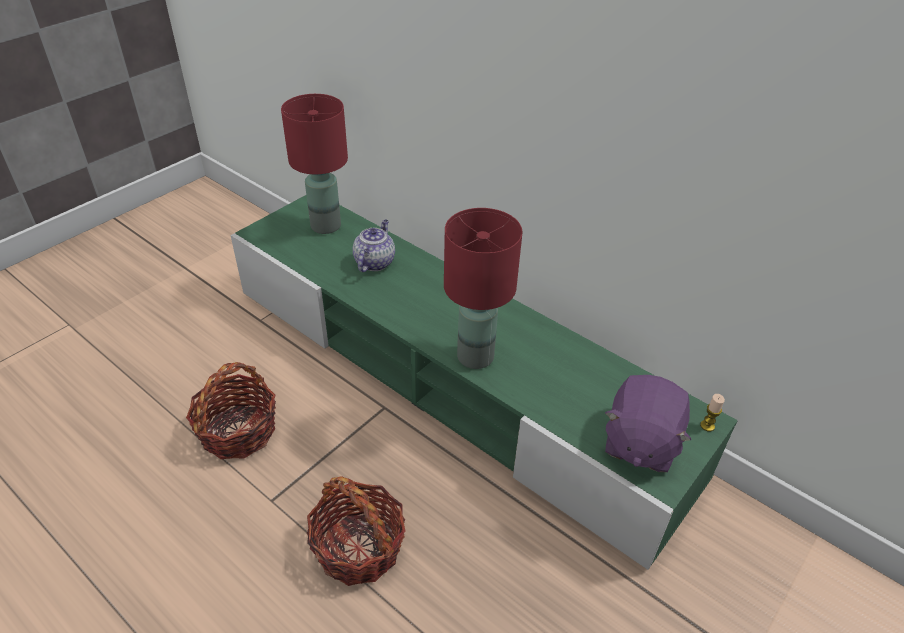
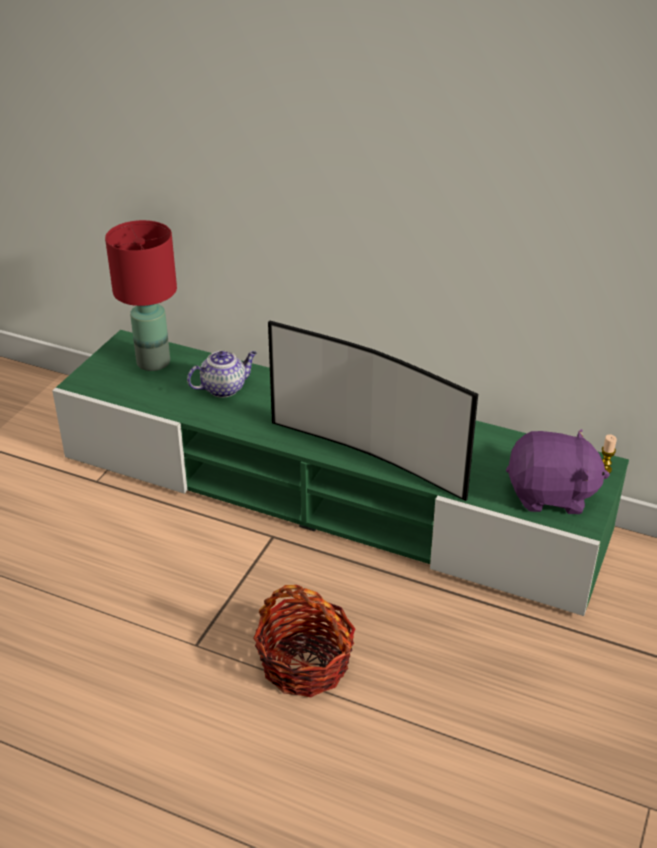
camera: 15 degrees left, 5 degrees down
(238, 431) = (128, 591): basket -> none
(374, 262) = (224, 388): teapot -> teapot turned 60 degrees clockwise
(476, 356) = (370, 454): red table lamp -> television
(640, 442) = (551, 495): purple plush toy -> purple plush toy turned 90 degrees counterclockwise

